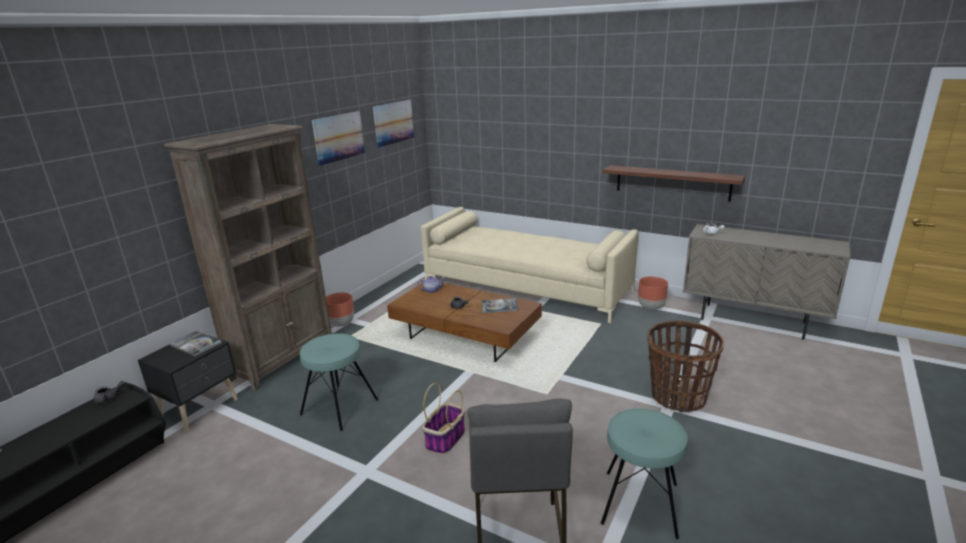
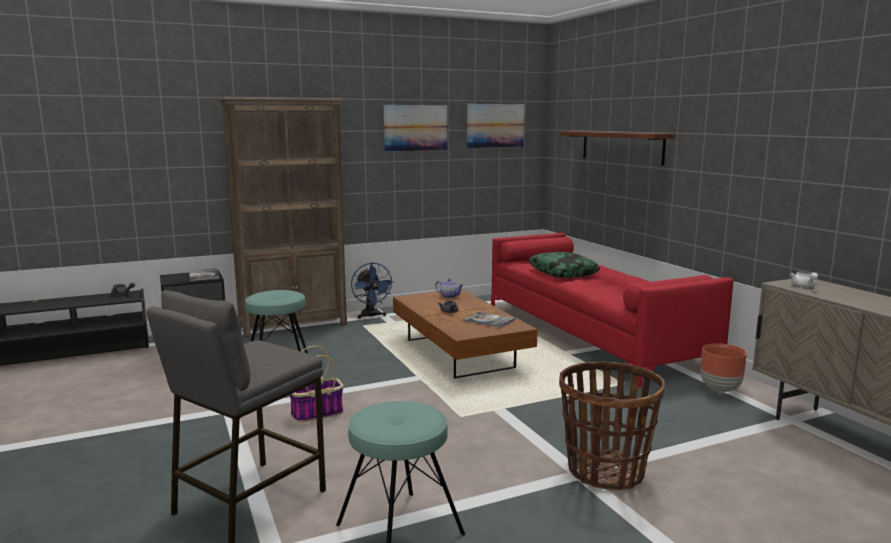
camera: 35 degrees right, 10 degrees down
(341, 324) = (371, 316): brown planter -> blue fan
(499, 245) = (563, 272): none -> pillow
(526, 287) = (591, 334): beige sofa -> red sofa
(672, 182) = (780, 213): shelf -> shelf (621, 147)

